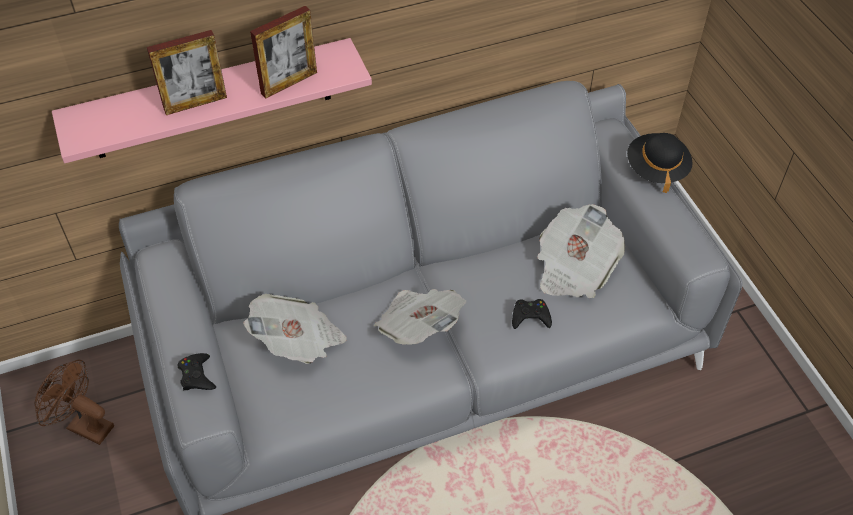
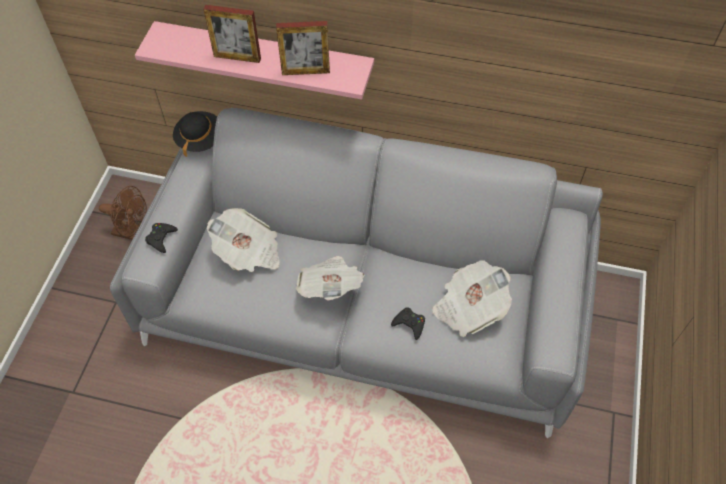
camera: 35 degrees right, 5 degrees up
(84, 425) = (133, 232): brown fan -> brown fan turned 135 degrees clockwise
(656, 169) = (580, 269): black hat -> black hat (200, 139)

